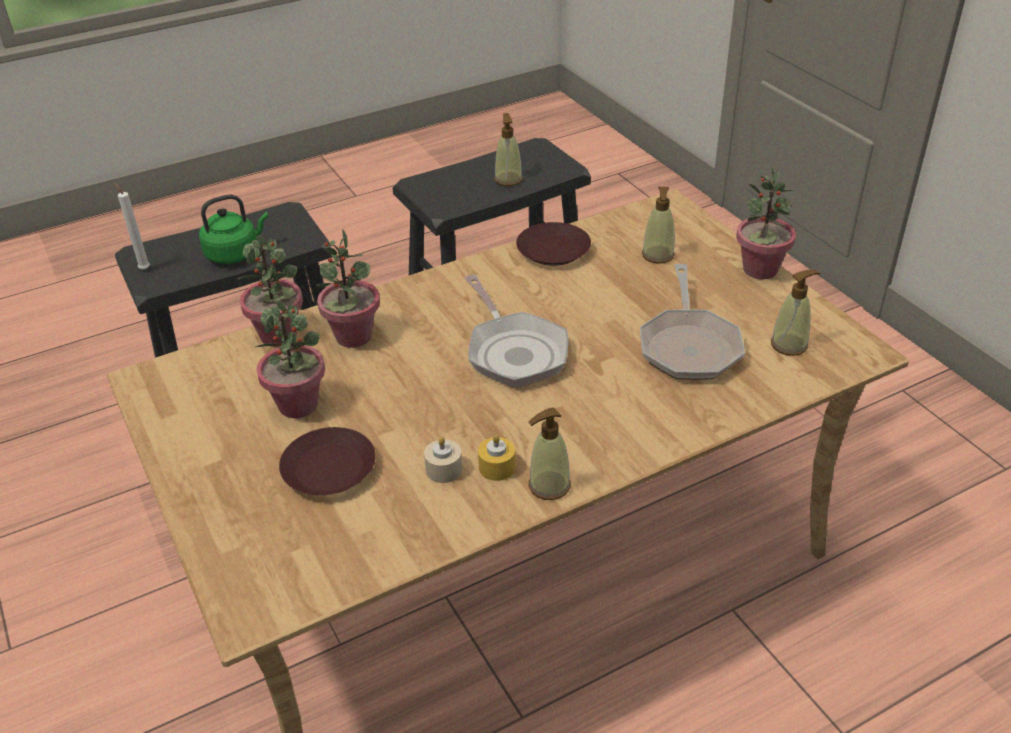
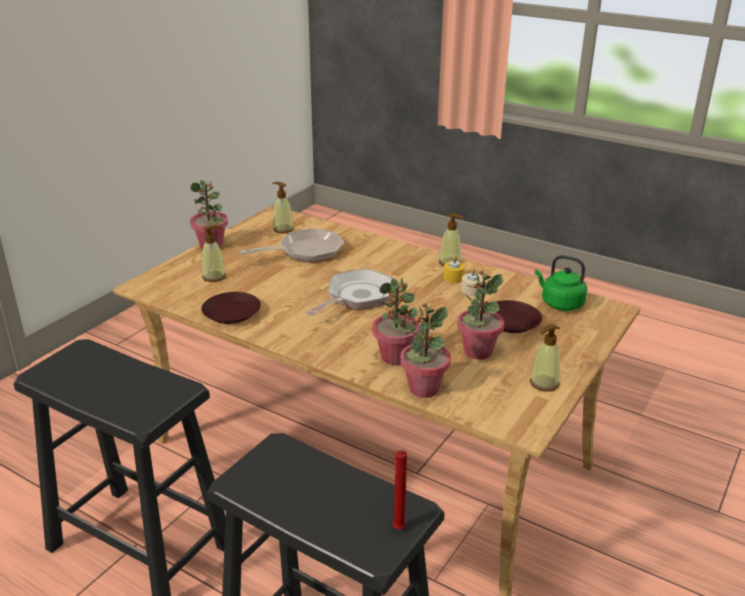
camera: 120 degrees left, 10 degrees down
(144, 268) = (398, 530): white candle -> red candle
(235, 253) = (328, 481): green kettle -> green kettle (559, 303)
(508, 179) = (112, 372): soap dispenser -> soap dispenser (544, 383)

